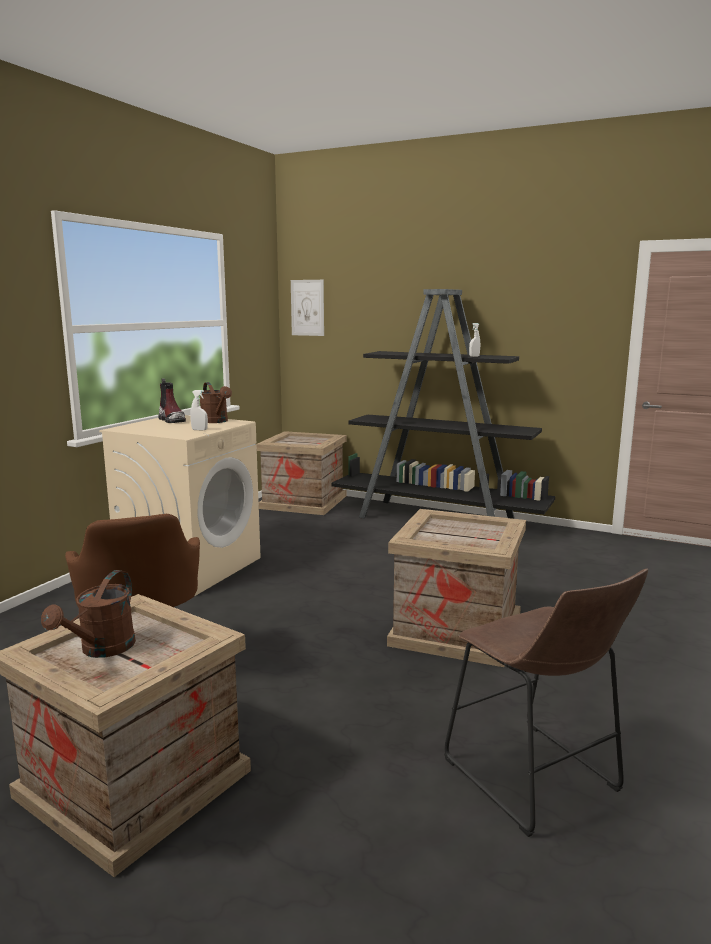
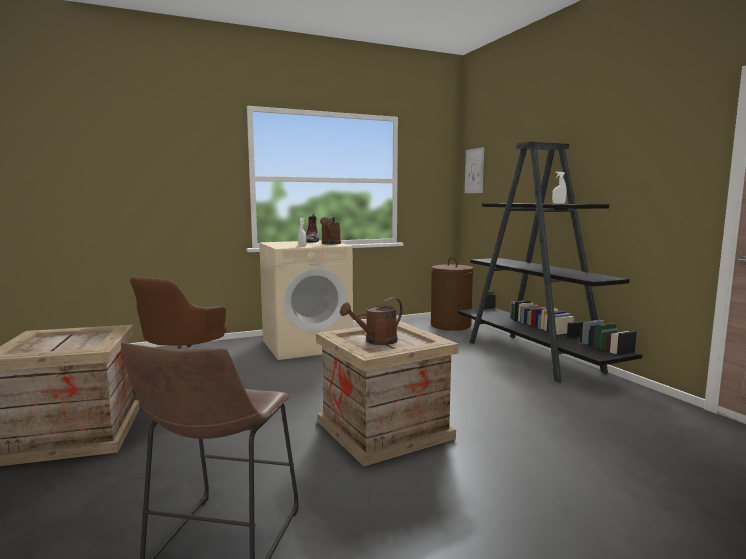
camera: 40 degrees right, 5 degrees down
(101, 650) = (59, 341): brown watering can -> brown watering can (376, 341)
(304, 502) = (451, 325): crate -> brown laundry basket

